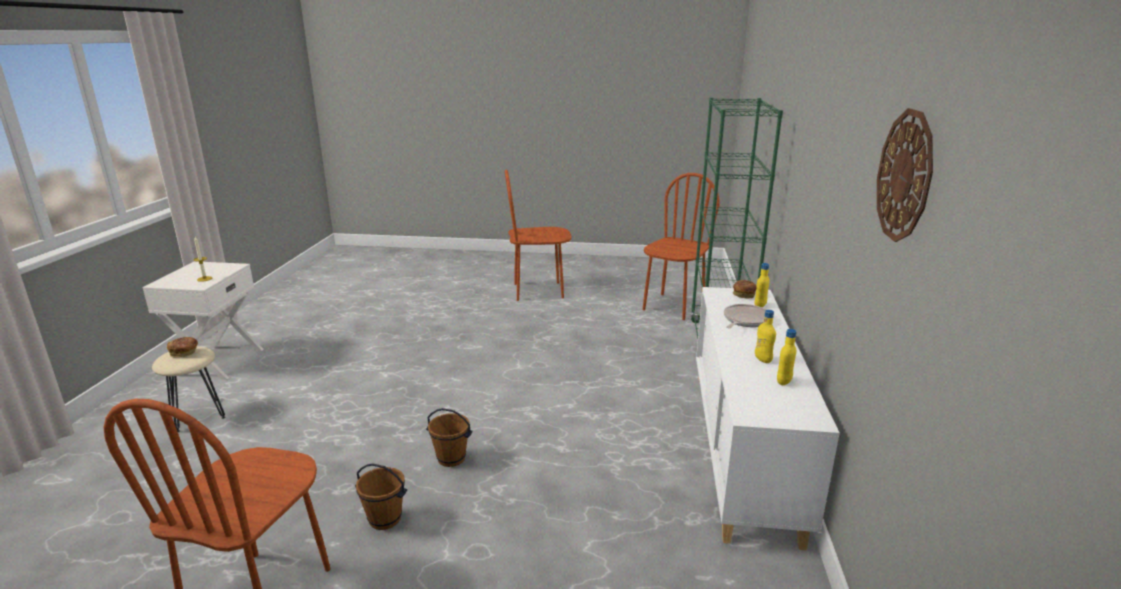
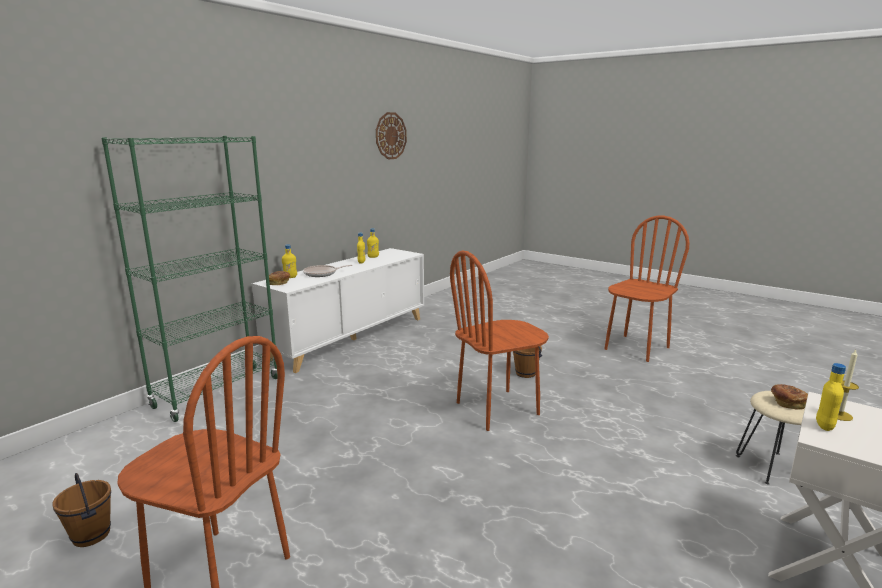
camera: 150 degrees left, 5 degrees down
(223, 272) = (824, 426): none -> yellow bottle
(384, 519) = (575, 358): brown bucket -> brown bucket (92, 535)
(673, 306) = (137, 452): brown chair -> brown chair (497, 409)

